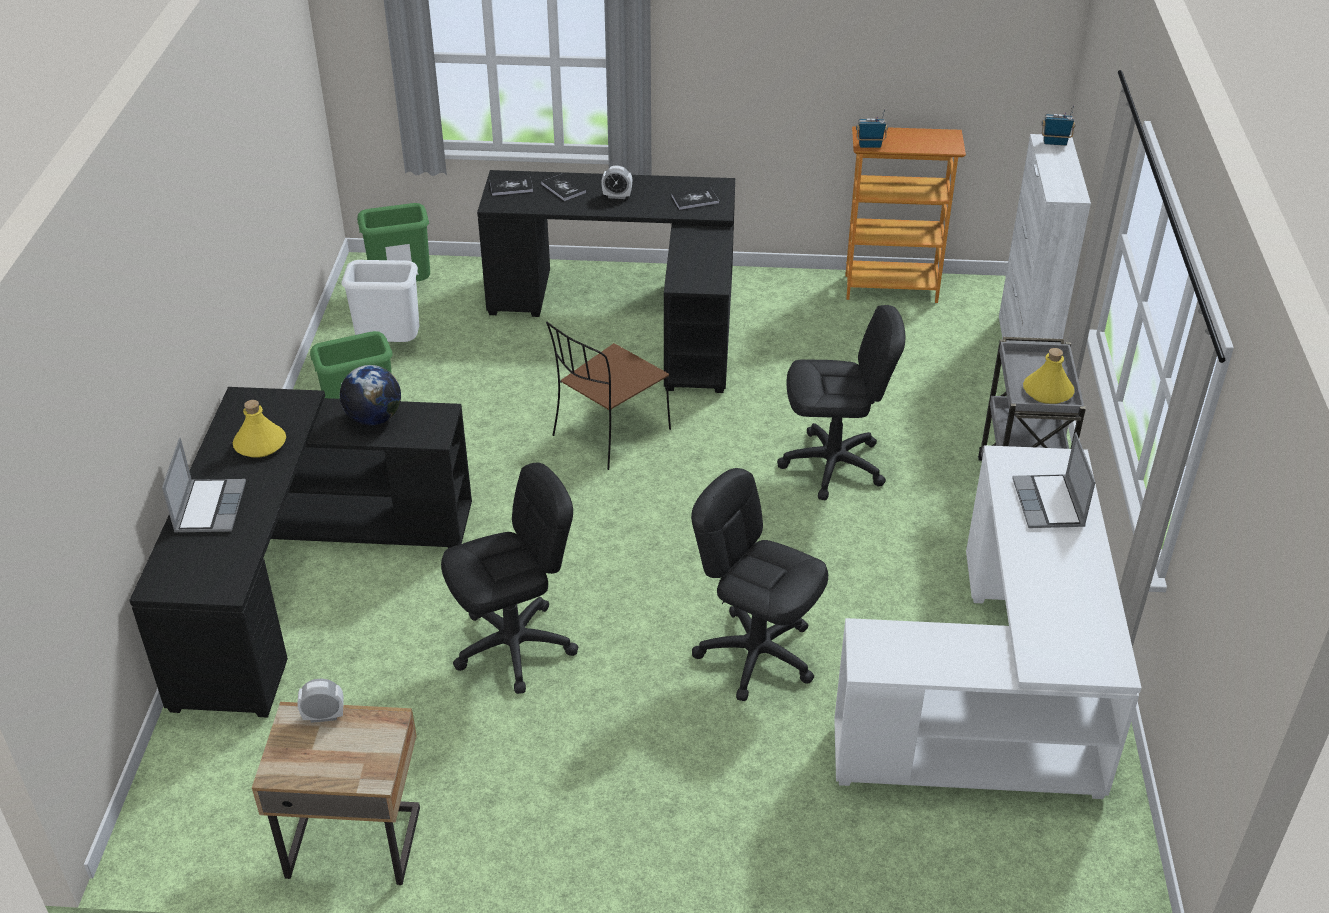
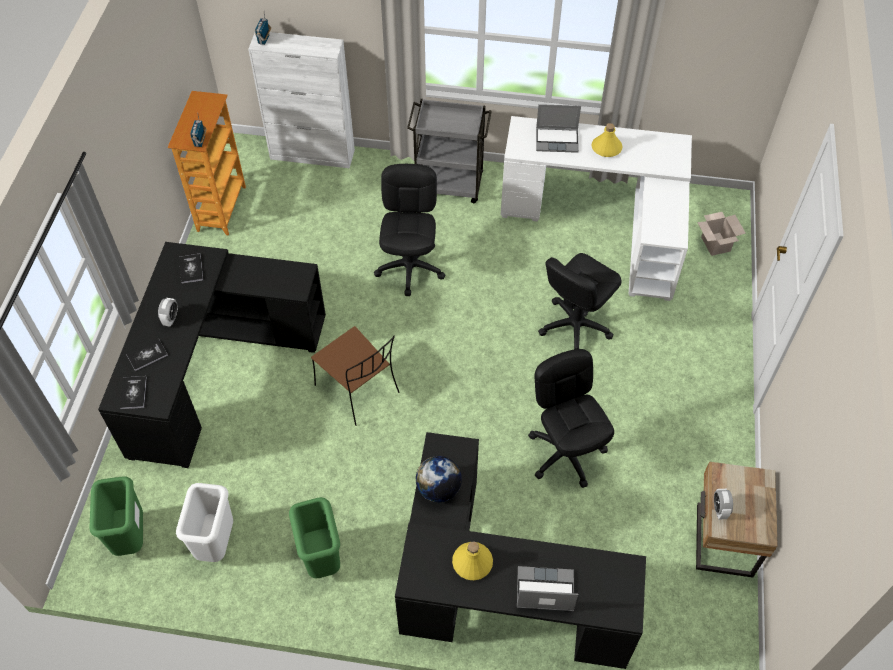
camera: 85 degrees left, 15 degrees up
(999, 866) = (716, 244): none -> cardboard box
(1047, 391) = (460, 120): yellow bottle -> yellow bottle (606, 148)

